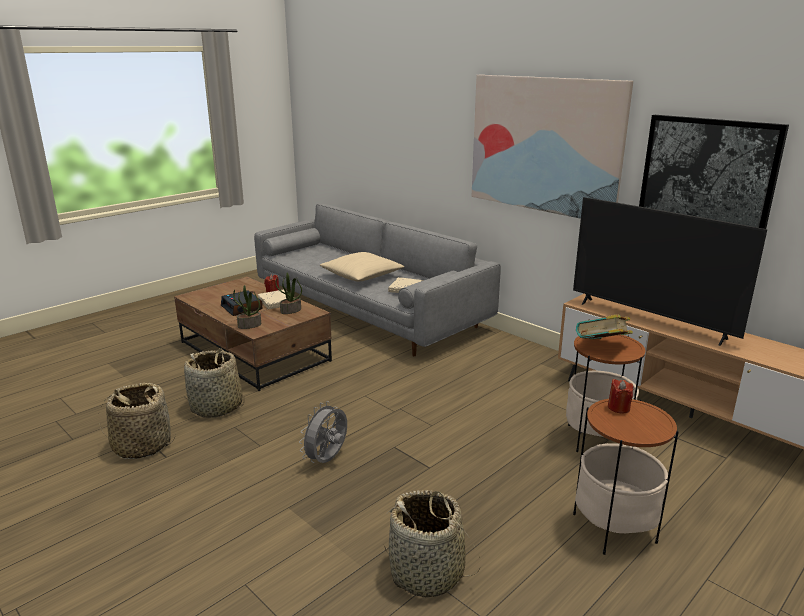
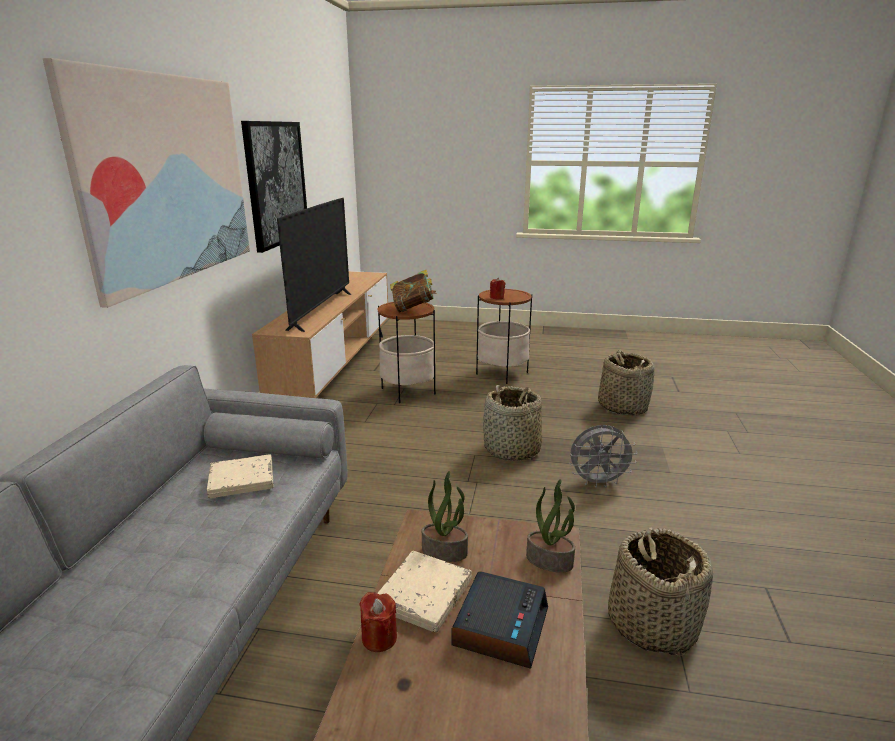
camera: 125 degrees left, 0 degrees up
(142, 445) = (796, 627): basket -> basket (512, 450)
(362, 276) = (179, 561): beige pillow -> none

